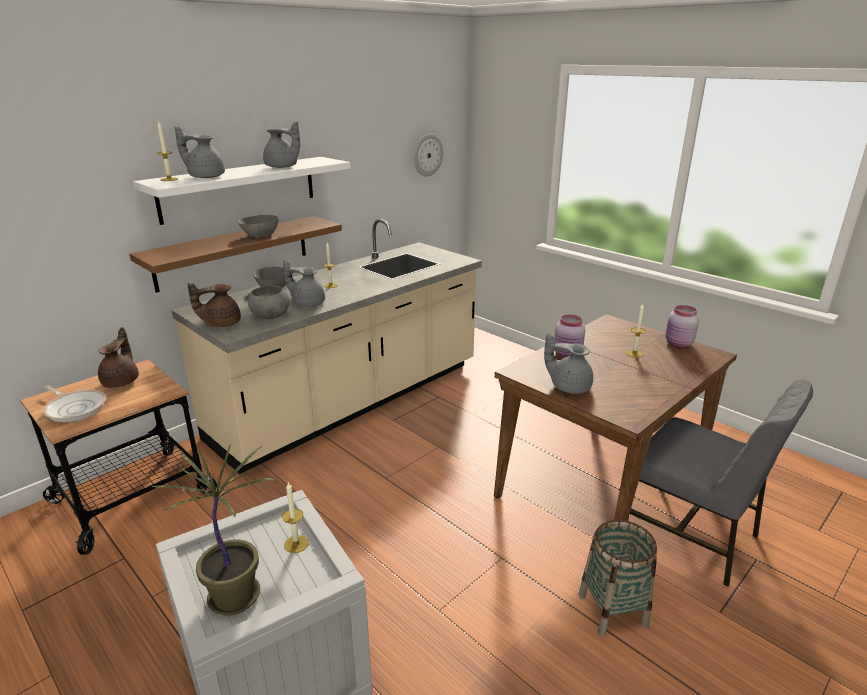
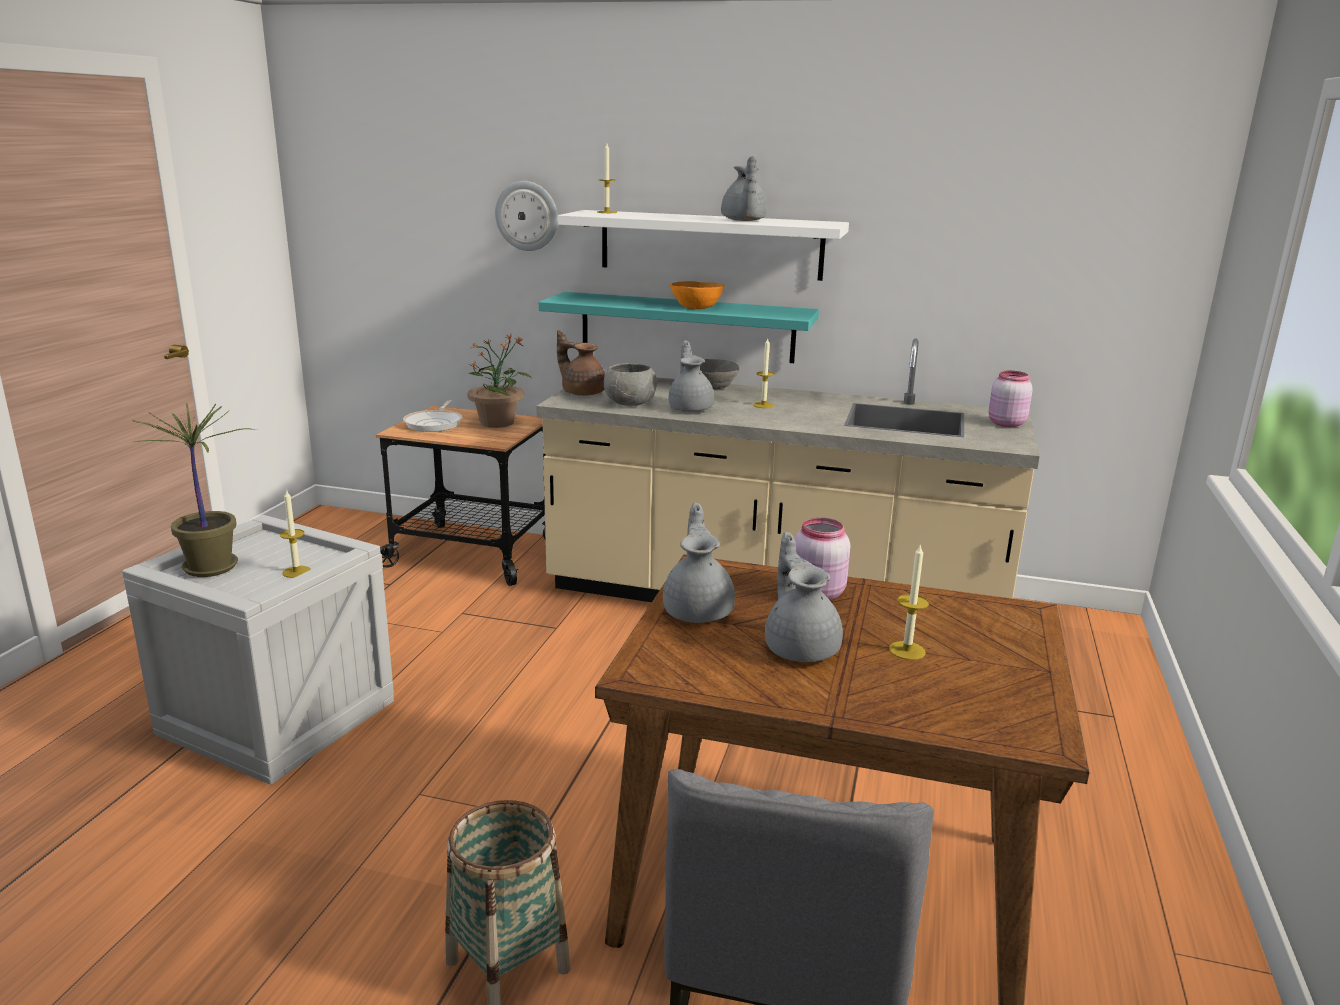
camera: 60 degrees right, 5 degrees down
(122, 381) = (498, 422): brown teapot -> potted plant
(205, 176) = (640, 215): grey teapot -> grey teapot (801, 647)
(233, 252) = (686, 327): brown shelf -> turquoise shelf
(260, 235) = (697, 307): grey bowl -> orange bowl
(427, 155) = (1089, 257): wall clock -> wall clock (527, 216)
(678, 343) = (1031, 692): pink jar -> pink jar (1005, 423)

